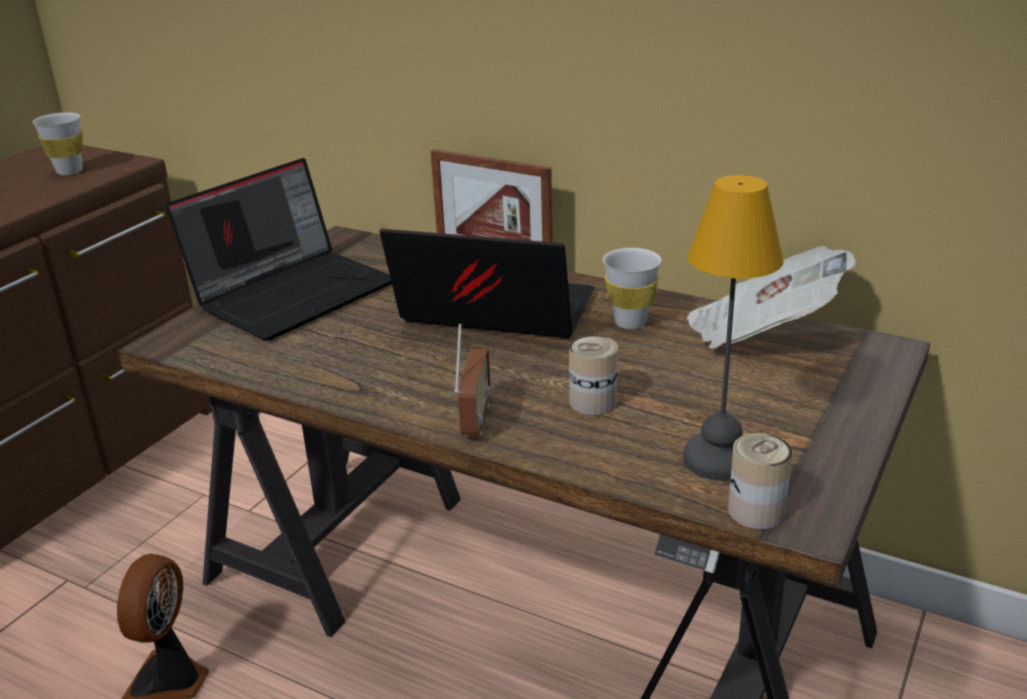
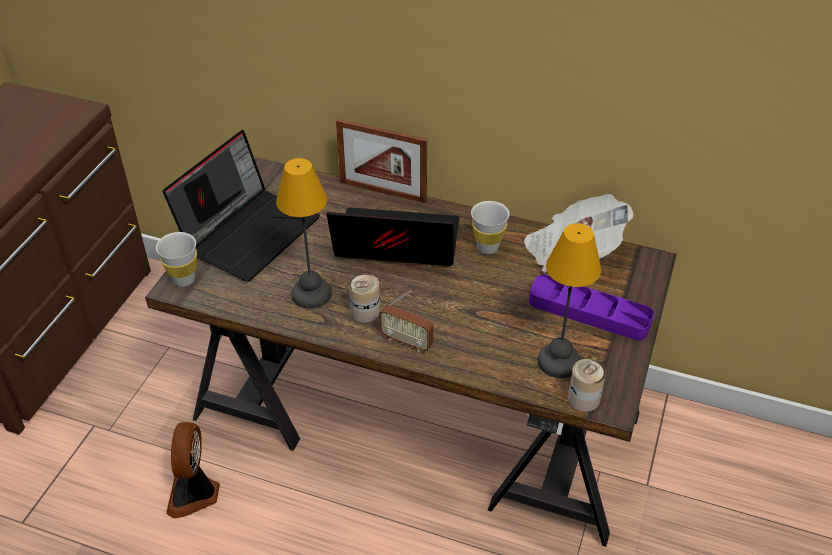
camera: 10 degrees left, 15 degrees up
(69, 171) = (39, 123): white cup -> white cup (184, 280)
(354, 358) = (313, 294): none -> table lamp
(475, 419) = (406, 341): radio -> radio turned 120 degrees clockwise
(593, 402) = (476, 321): can -> can (365, 311)
(779, 401) = (589, 312): none -> purple tray

